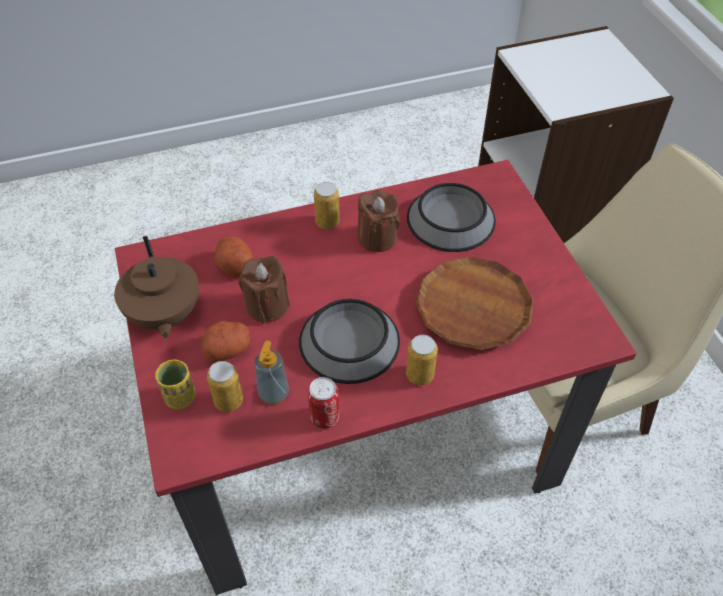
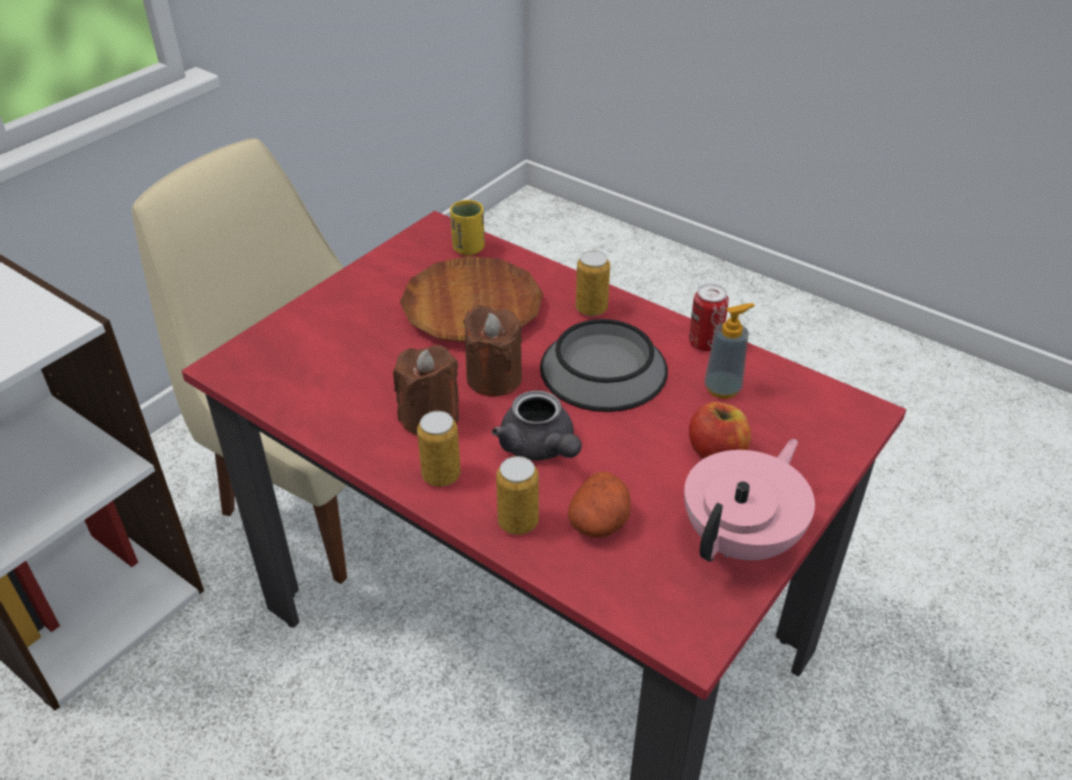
camera: 125 degrees left, 10 degrees down
(164, 315) = (742, 538): brown teapot -> pink teapot
(180, 397) = (811, 452): yellow cup -> yellow cup (468, 248)
(228, 349) = (716, 452): potato -> apple
(228, 401) = (769, 414): can -> can (518, 522)
(267, 306) = (627, 454): brown candle -> brown candle (494, 378)
(309, 271) = (540, 448): none -> grey teapot
(450, 219) = (344, 373): bowl -> none

